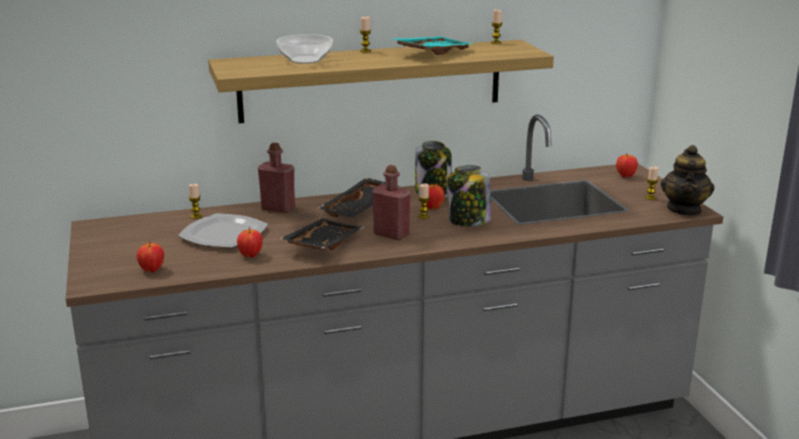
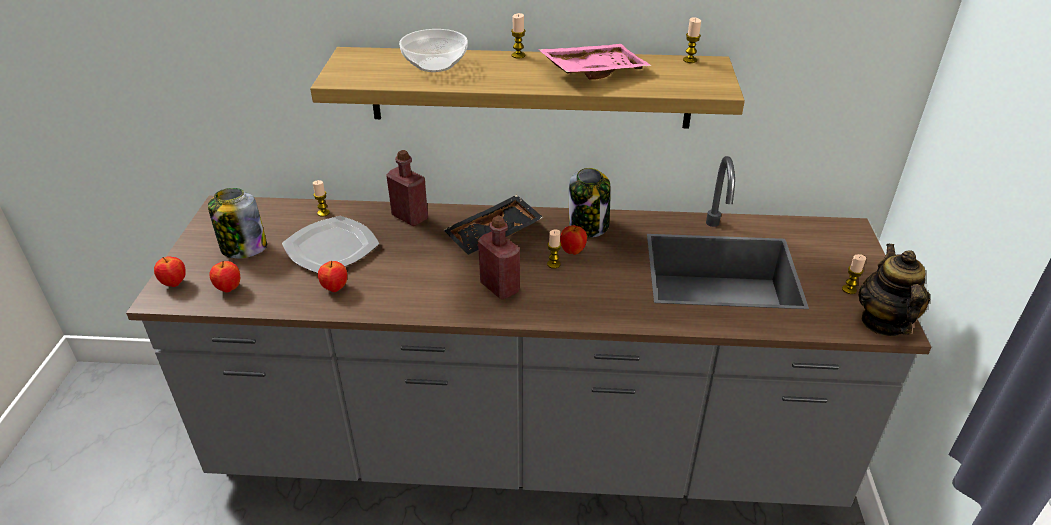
camera: 20 degrees right, 15 degrees up
(322, 244) = (417, 286): black tray -> none
(431, 53) = (593, 71): turquoise tray -> pink tray
(468, 221) = (599, 284): jar -> jar (243, 248)
(625, 176) = (838, 242): apple -> apple (174, 283)
(684, 209) = (883, 322): teapot -> teapot turned 150 degrees clockwise

